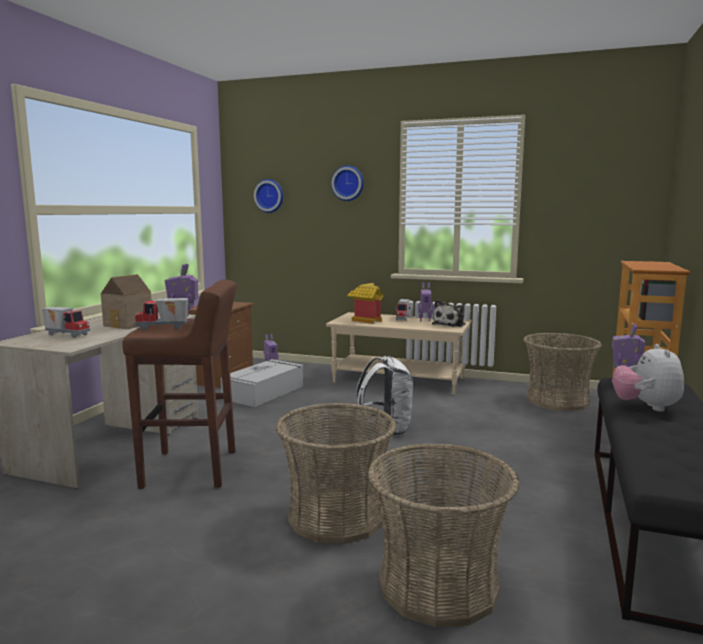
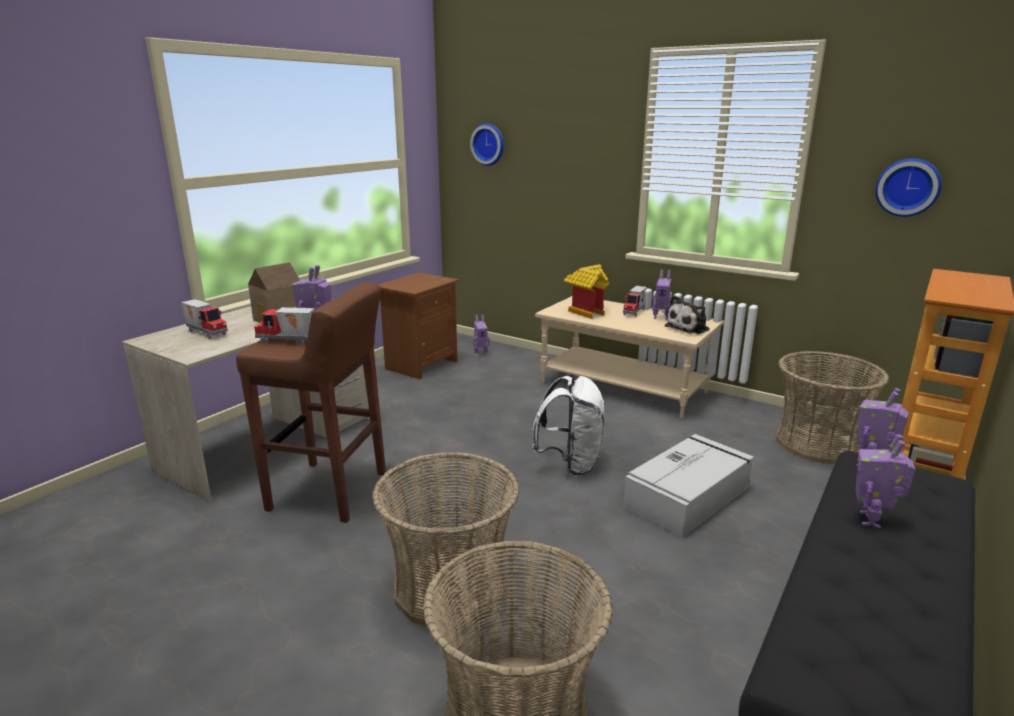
camera: 15 degrees right, 10 degrees up
(264, 392) = (457, 389): grey storage box -> grey storage box (688, 496)
(348, 183) = (581, 132): wall clock -> wall clock (908, 187)
(646, 407) = (872, 520): plush toy -> toy robot

